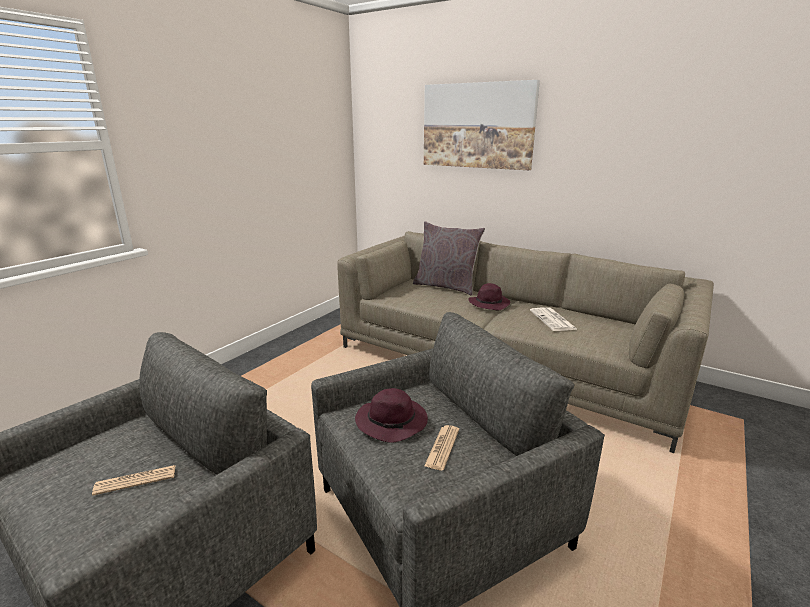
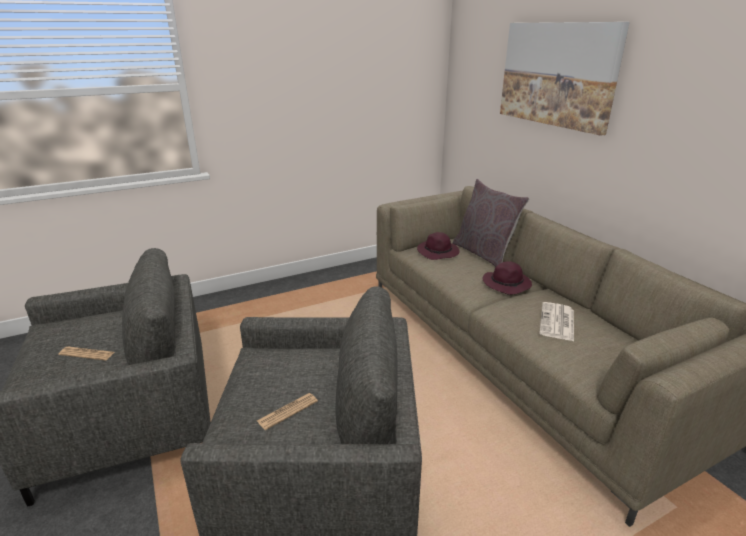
camera: 30 degrees right, 5 degrees up
(393, 422) = (276, 374): purple hat -> purple hat (438, 252)

